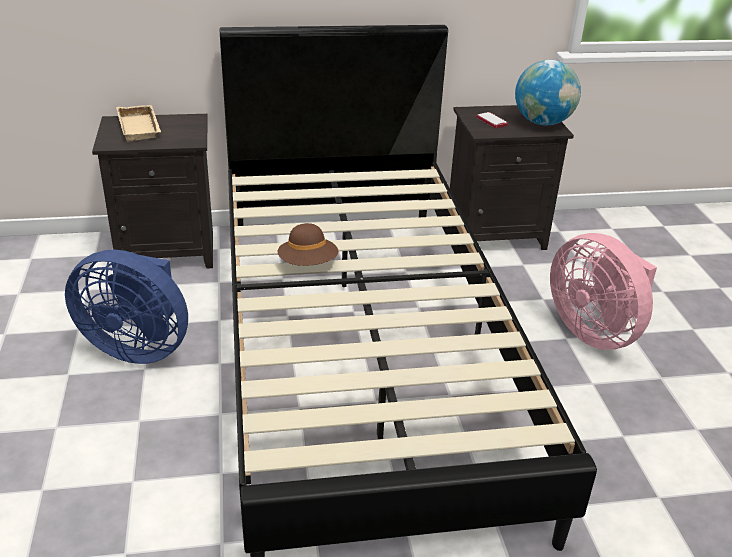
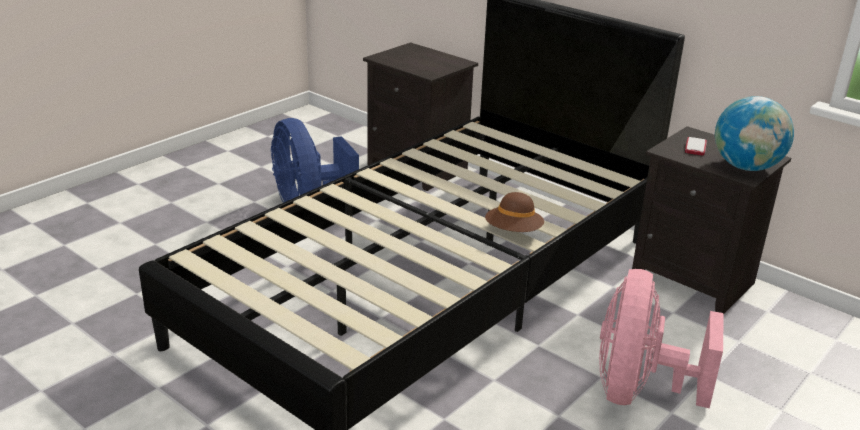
camera: 50 degrees right, 5 degrees down
(141, 128) = (417, 56): beige tray -> none
(308, 264) = (410, 188): brown hat -> brown hat (513, 232)

